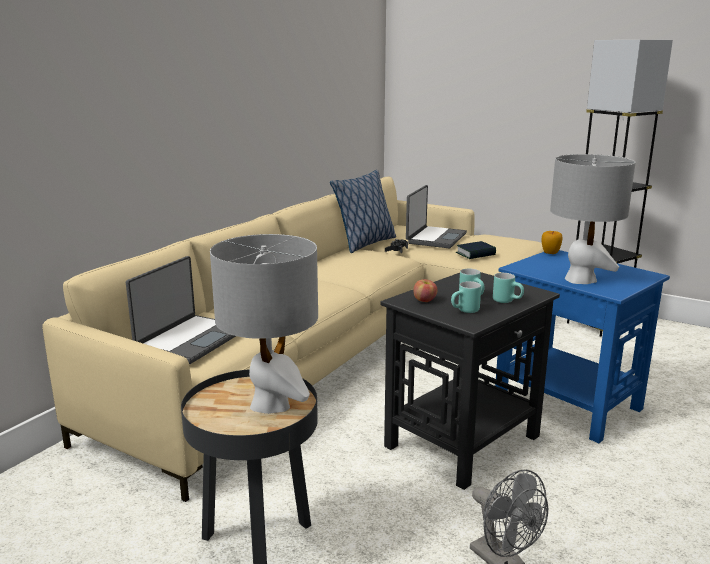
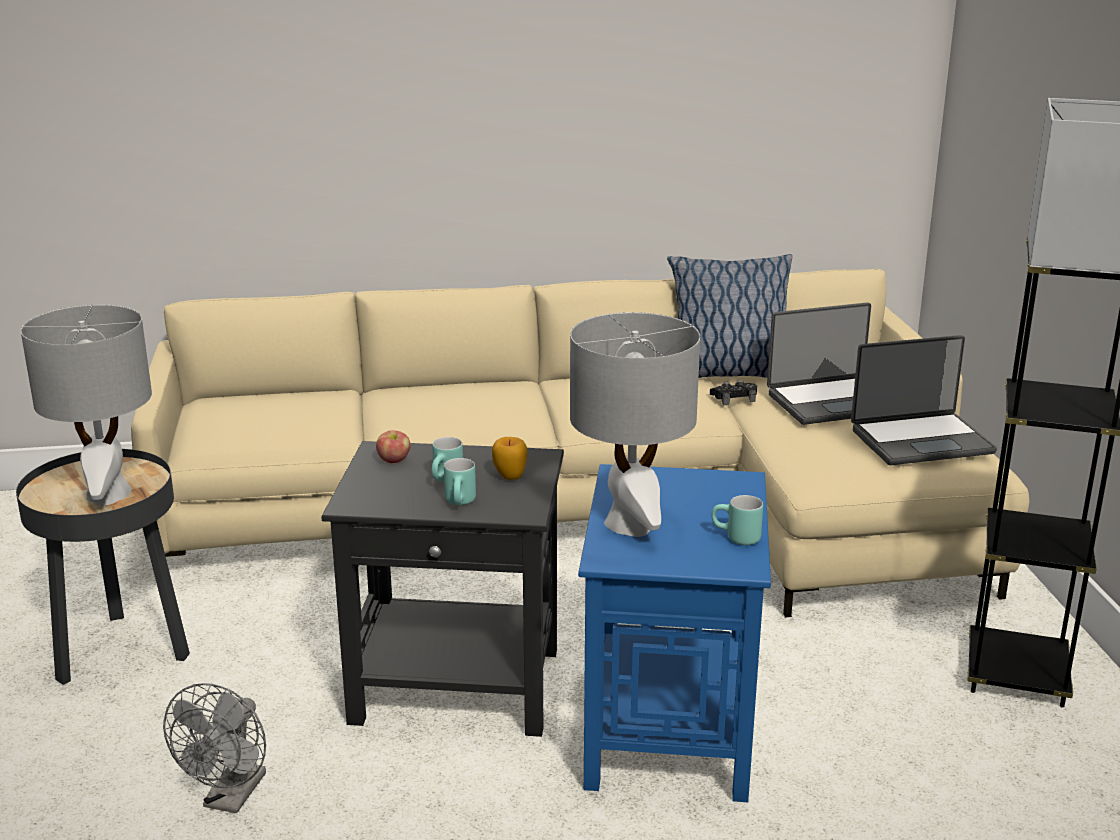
camera: 50 degrees right, 5 degrees up
(190, 340) = (254, 413): laptop -> laptop (920, 440)
(465, 311) = (387, 491): turquoise mug -> turquoise mug (735, 539)
(475, 254) = (818, 449): book -> none
(550, 253) = (730, 476): apple -> apple (510, 476)

